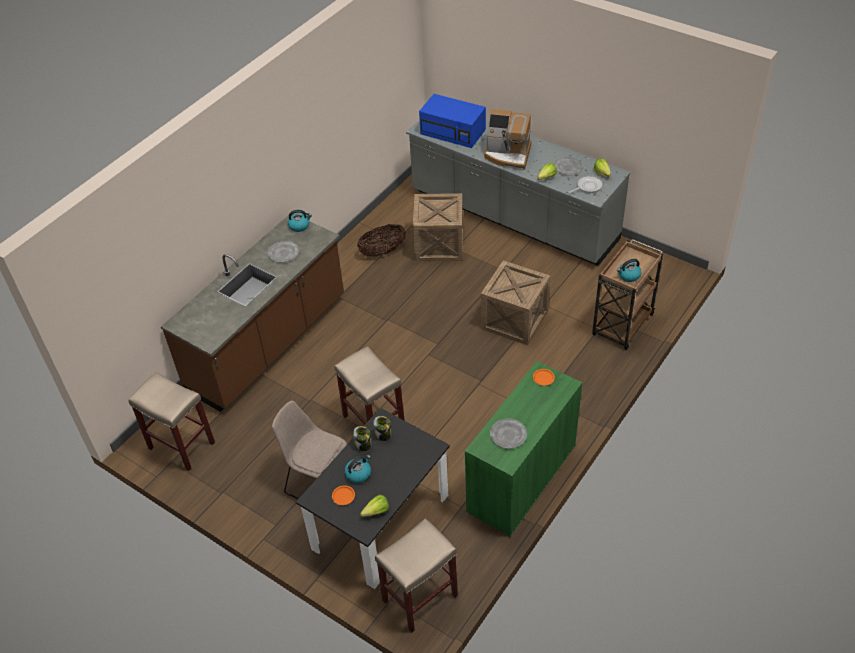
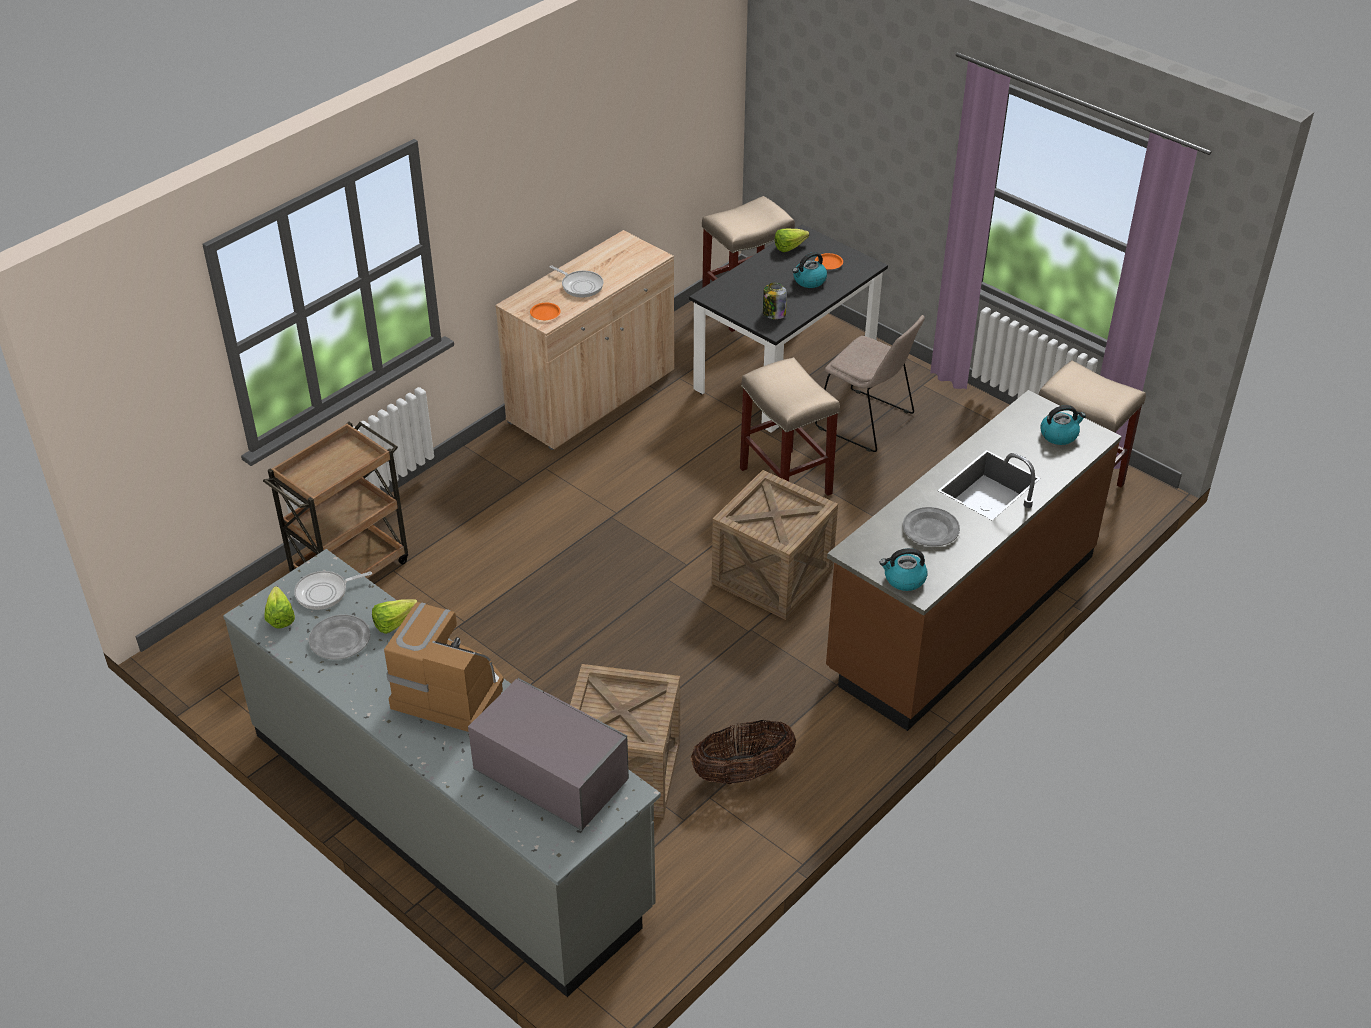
camera: 175 degrees left, 5 degrees down
(363, 444) = (801, 306): jar -> none
(453, 132) = (549, 773): blue microwave -> grey microwave
(508, 435) = (614, 263): grey plate -> none
(514, 320) = (525, 602): crate -> crate (772, 576)
(521, 479) = (592, 396): green cabinet -> beige cabinet
(527, 408) = (580, 285): none -> frying pan
(628, 276) = (342, 455): kettle -> kettle (1059, 435)

